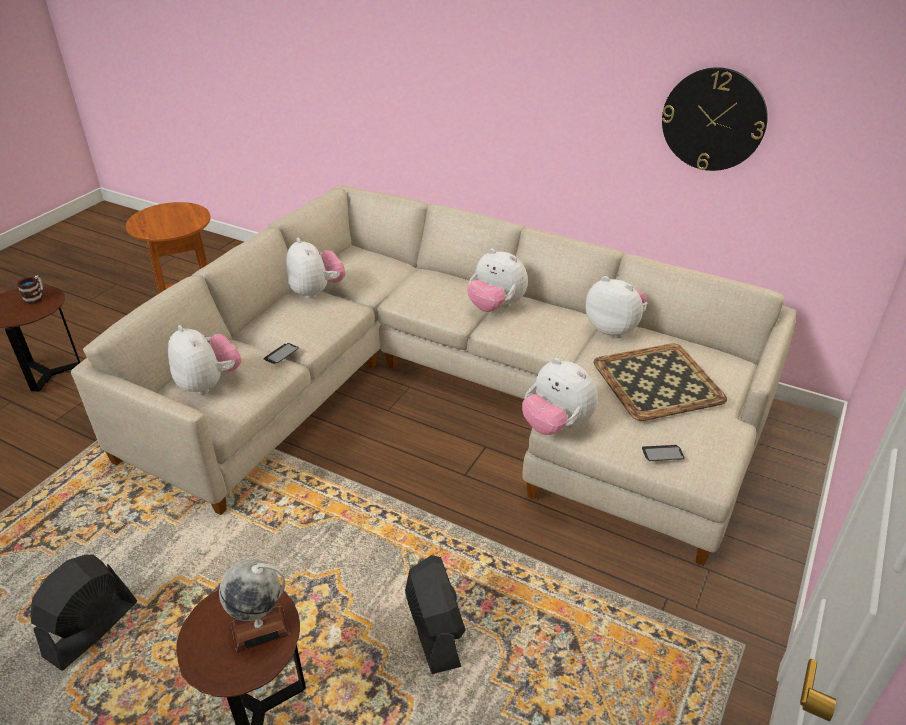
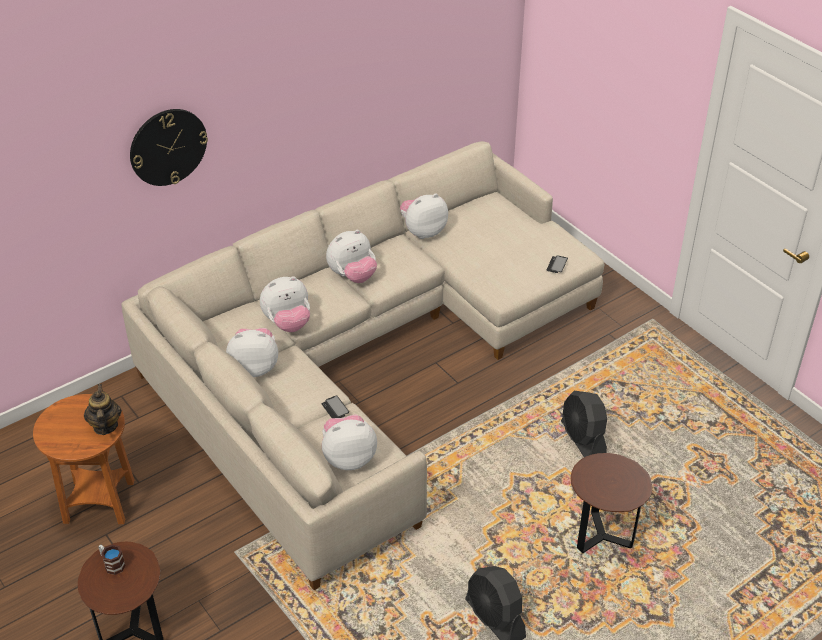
camera: 65 degrees left, 5 degrees up
(171, 229) = (105, 426): none -> teapot
(260, 628) = (611, 471): globe -> none
(434, 631) = (583, 440): black fan -> black fan turned 120 degrees counterclockwise
(556, 425) = (504, 297): plush toy -> plush toy (288, 323)
(657, 382) = (496, 237): tray -> none
(713, 120) = (409, 61): wall clock -> wall clock (168, 147)

